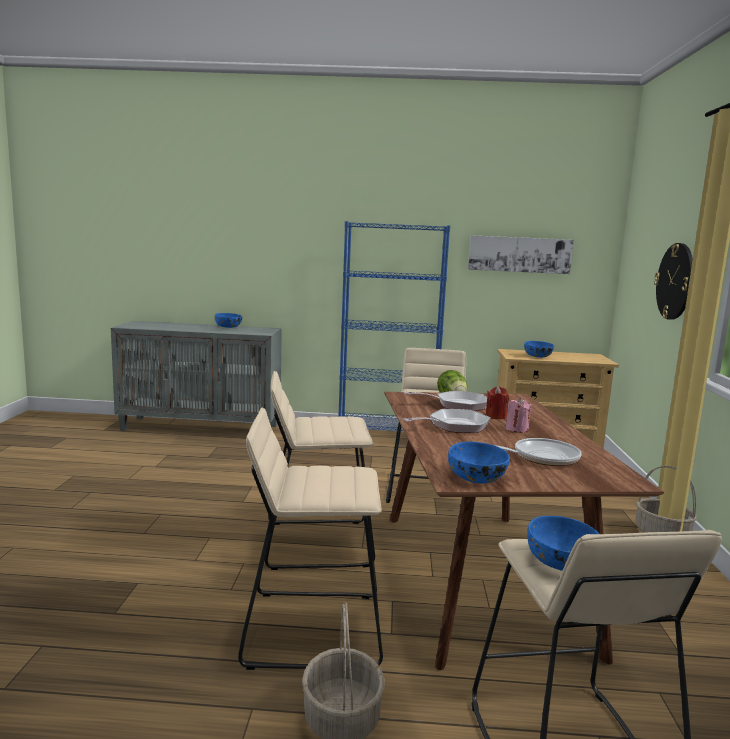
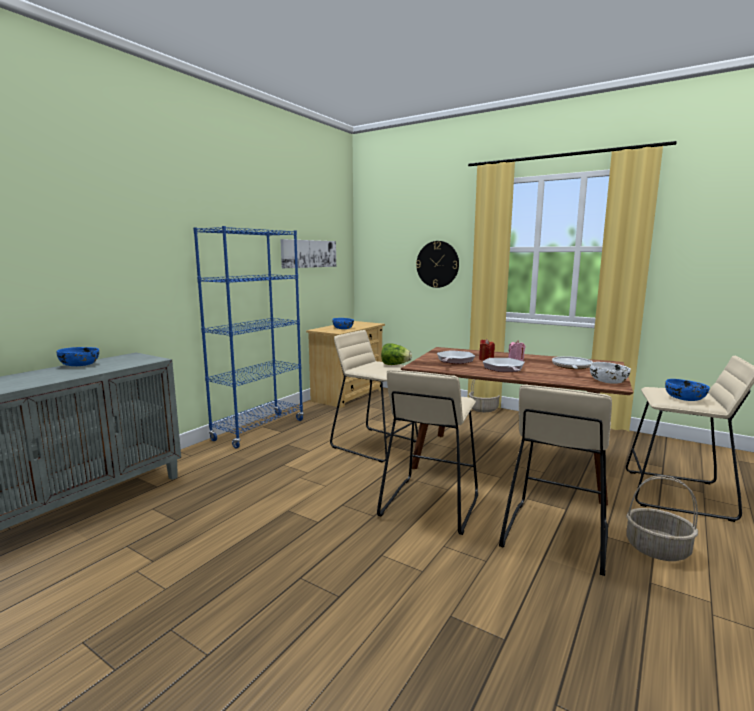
camera: 60 degrees left, 0 degrees up
(476, 478) = (608, 381): blue bowl -> white bowl

